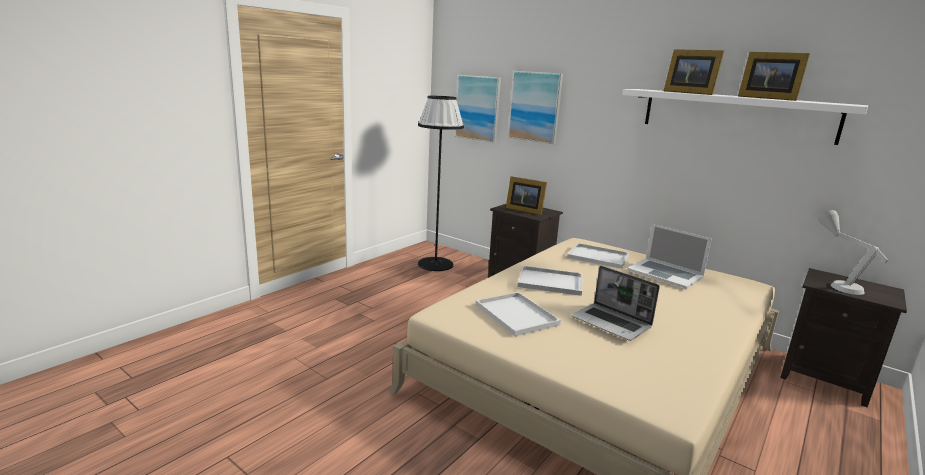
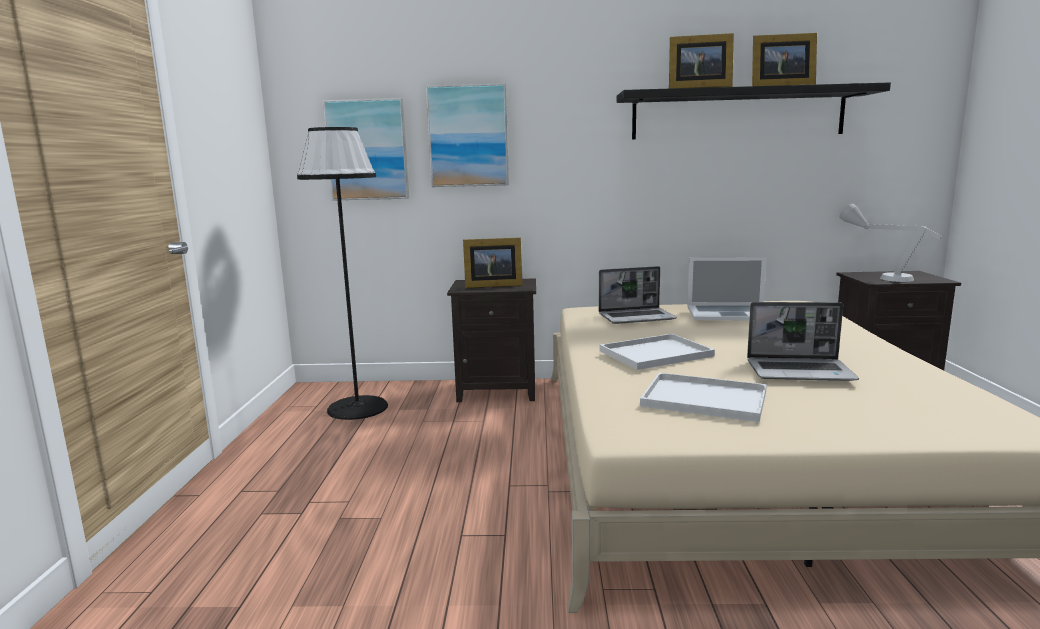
camera: 35 degrees left, 5 degrees down
(599, 257) = (637, 317): white tray -> laptop
(736, 115) = (737, 114): white shelf -> black shelf

